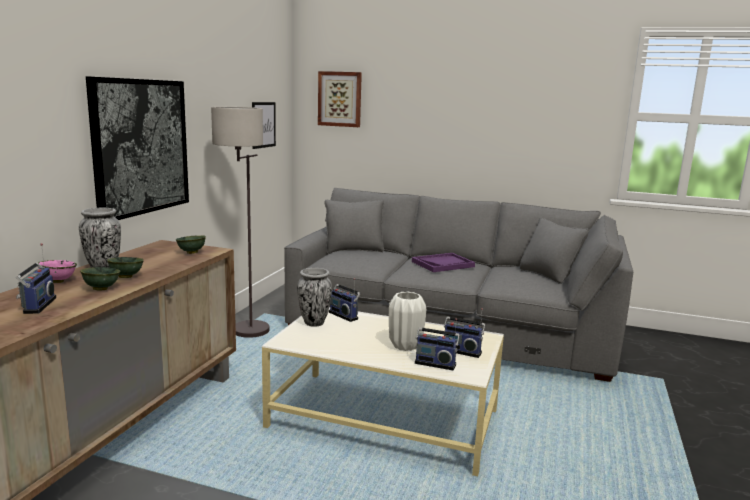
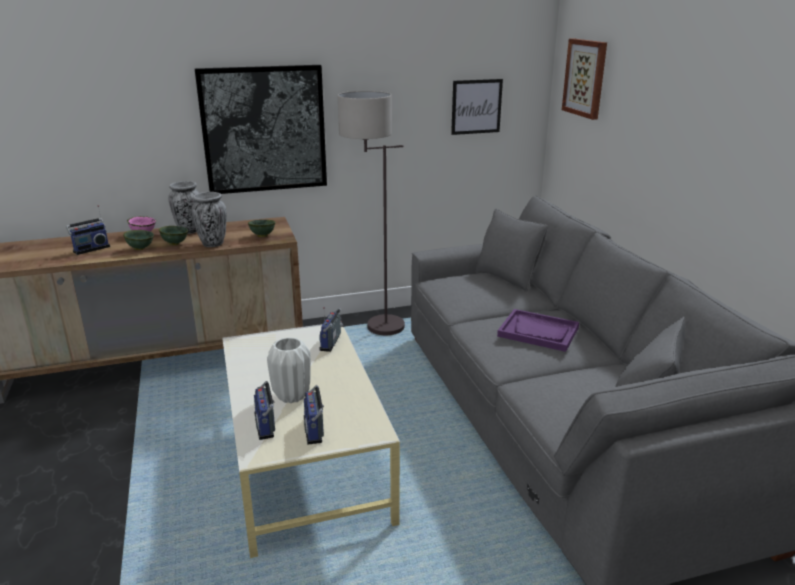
camera: 55 degrees right, 10 degrees up
(313, 322) = (295, 337): vase -> vase (213, 244)

